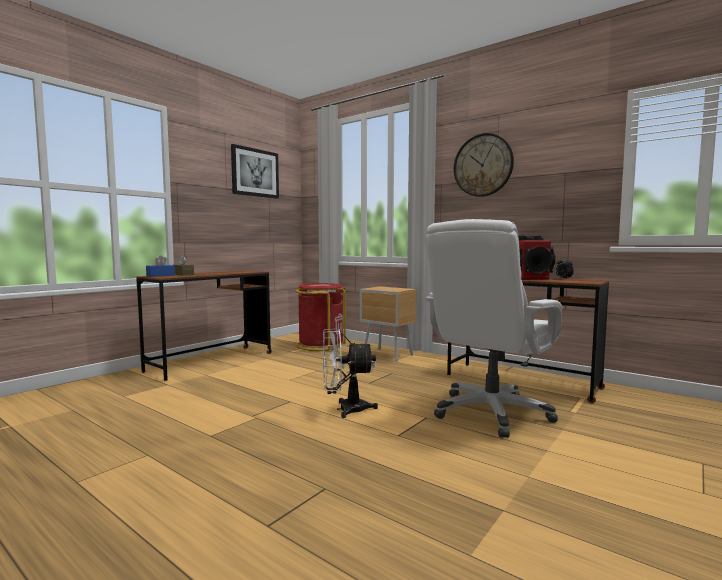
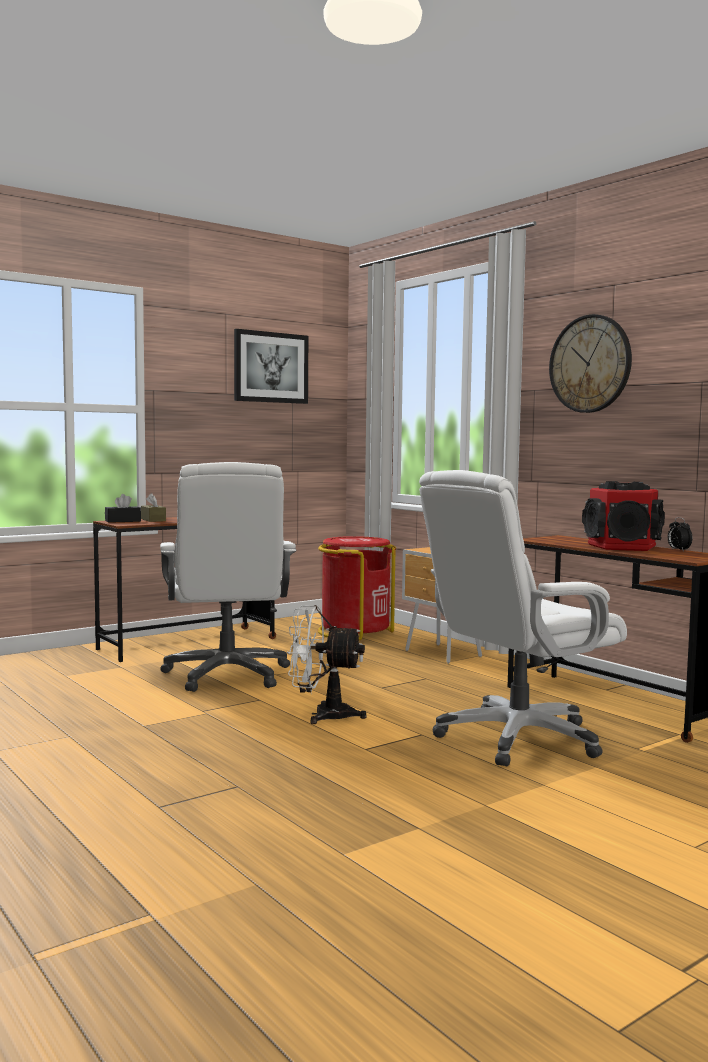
camera: 15 degrees right, 0 degrees up
(160, 275) = (123, 521): blue tissue box -> black tissue box
(254, 383) = (227, 675): none -> white office chair

